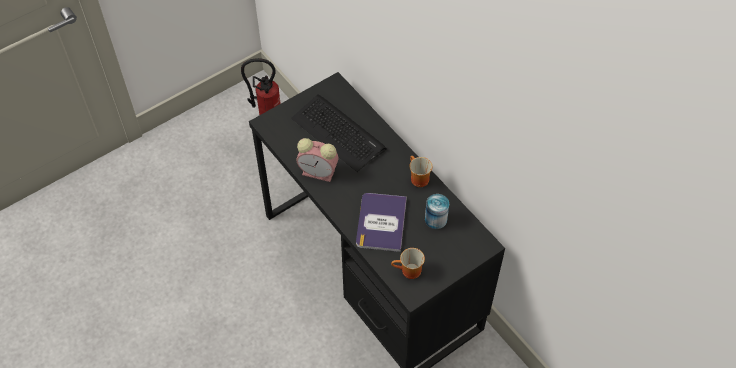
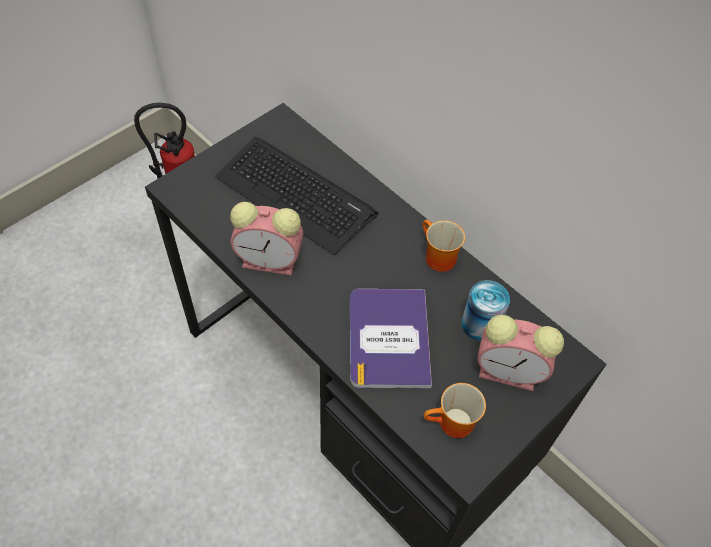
camera: 10 degrees left, 0 degrees up
(448, 247) = (510, 371): none -> alarm clock

